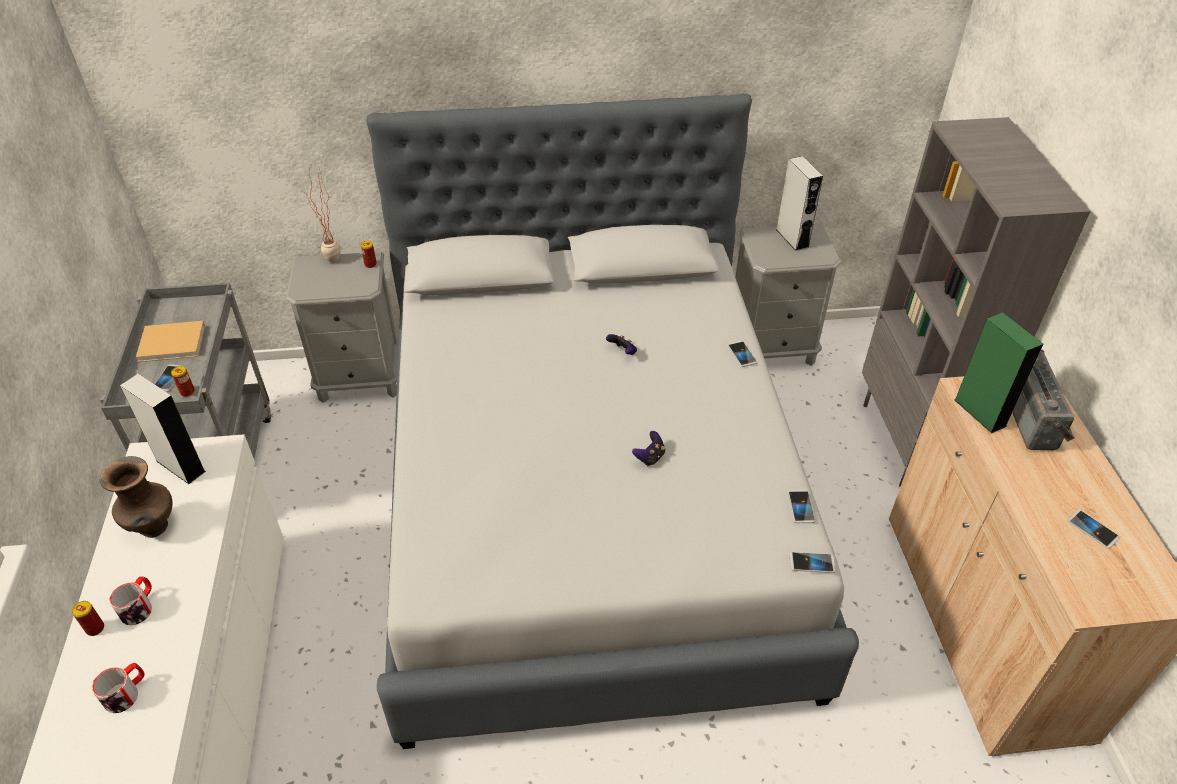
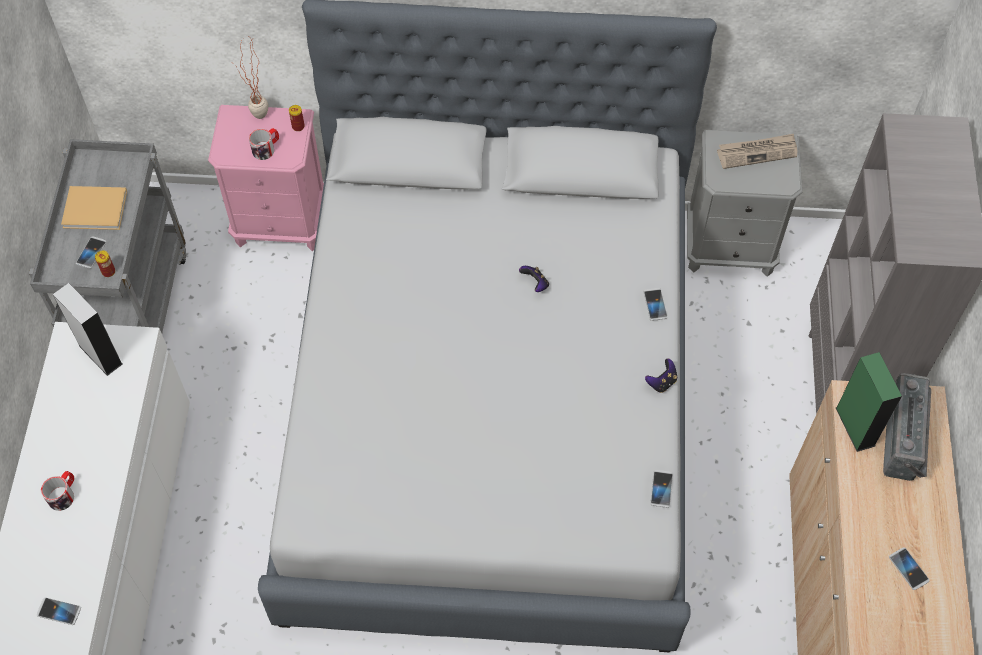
camera: 10 degrees right, 15 degrees up
(95, 628) = (27, 508): can -> none
(126, 693) = (53, 571): mug -> mug (266, 148)
(154, 528) = (76, 417): brown vase -> none
(360, 379) = (281, 222): grey nightstand -> pink nightstand
(650, 457) = (533, 412): game controller -> game controller (661, 382)
(792, 238) = (757, 152): grey speaker -> newspaper
(812, 563) = (653, 548): phone -> phone (59, 611)

